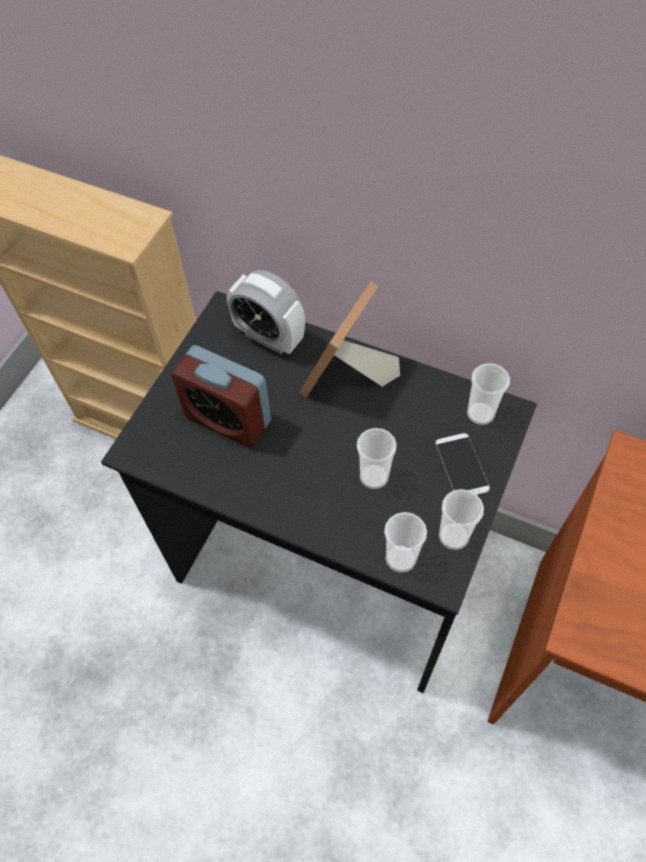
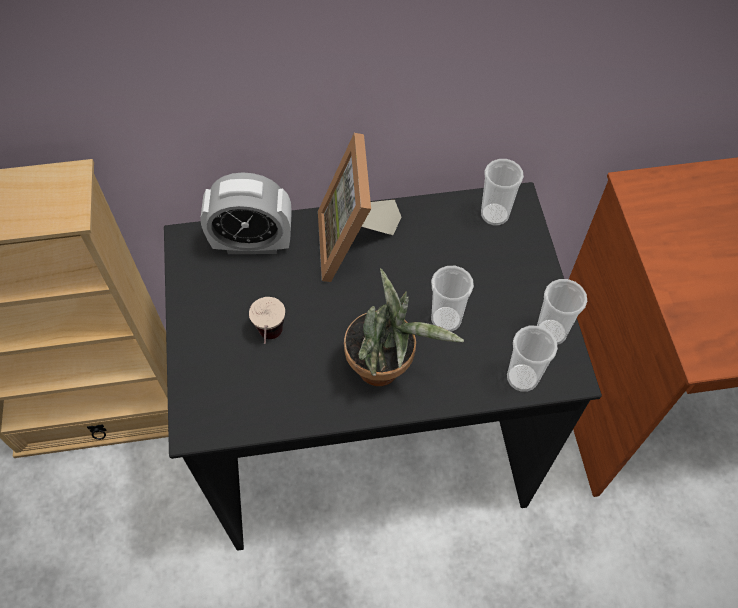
camera: 35 degrees left, 0 degrees up
(228, 419) = (271, 342): alarm clock -> cup
(298, 487) = (386, 367): none -> potted plant
(461, 466) = (512, 268): phone -> none

